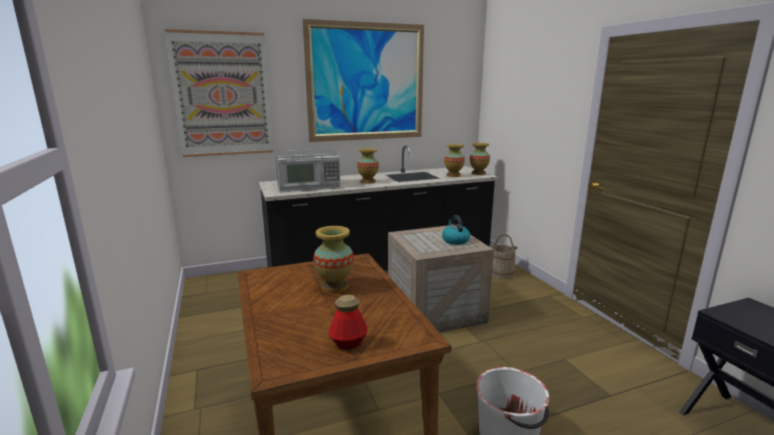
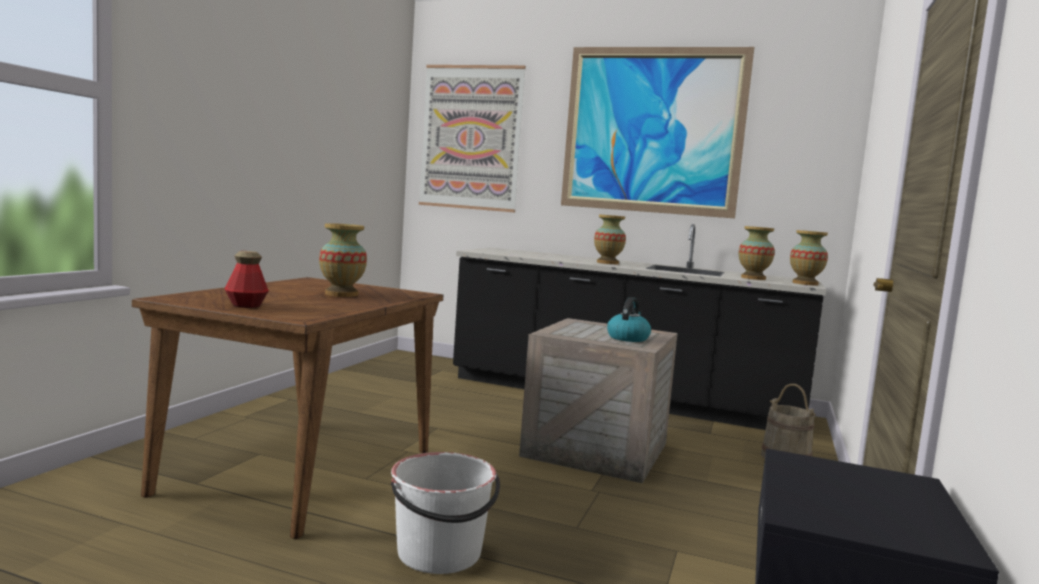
camera: 40 degrees right, 10 degrees down
(309, 186) = (526, 254): microwave -> none

